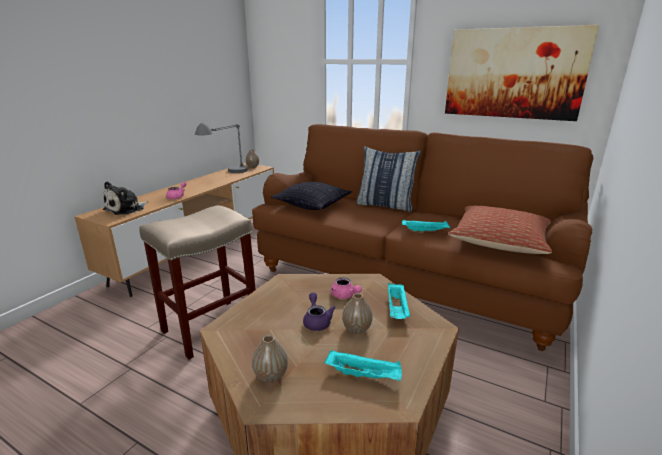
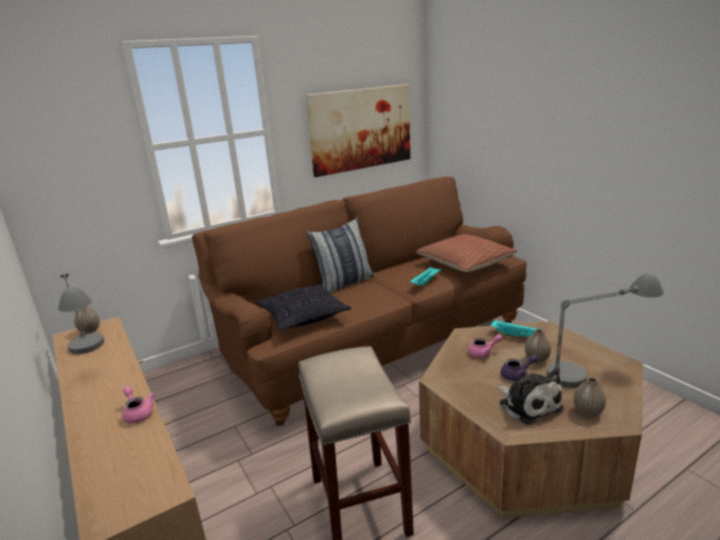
camera: 60 degrees left, 0 degrees up
(126, 209) = (129, 474): plush toy -> plush toy (528, 404)
(317, 321) = (517, 375): purple teapot -> purple teapot turned 150 degrees clockwise
(364, 375) = (595, 370): turquoise tray -> grey table lamp

